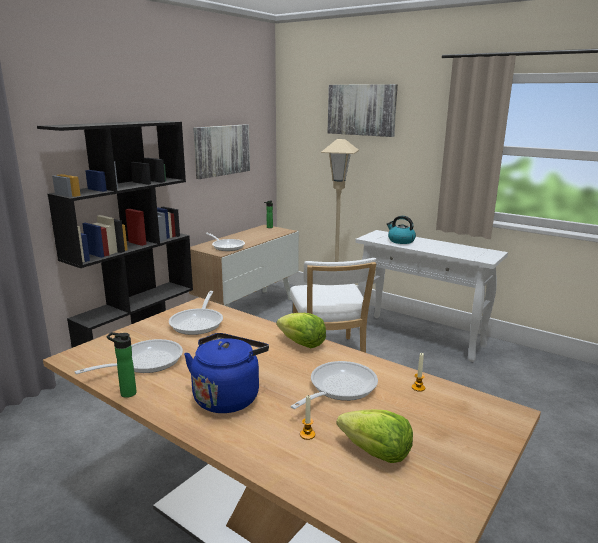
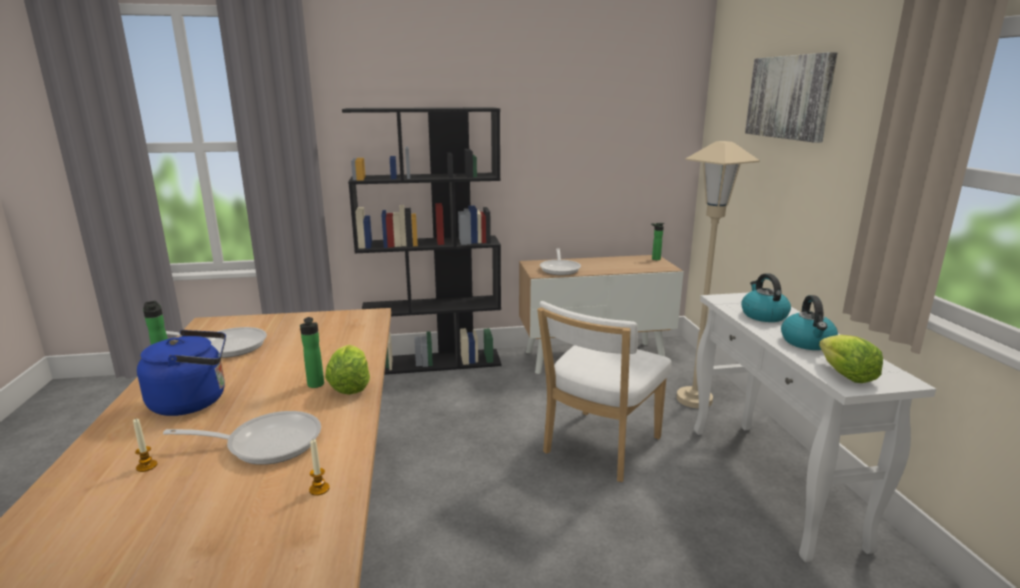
camera: 45 degrees right, 0 degrees up
(198, 322) = (333, 330): frying pan -> none
(221, 150) = (594, 148): picture -> none
(281, 353) = (315, 385): none -> bottle
(375, 453) = (132, 519): lettuce -> lettuce (845, 375)
(440, 248) = (807, 342): none -> kettle

